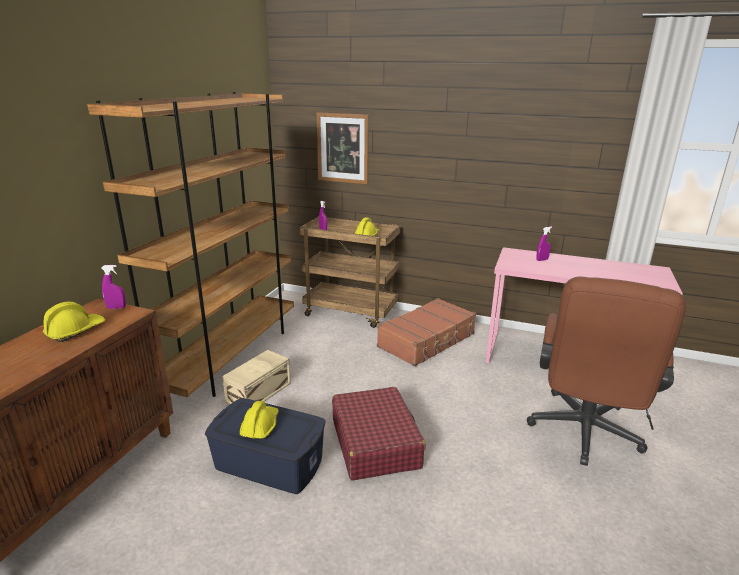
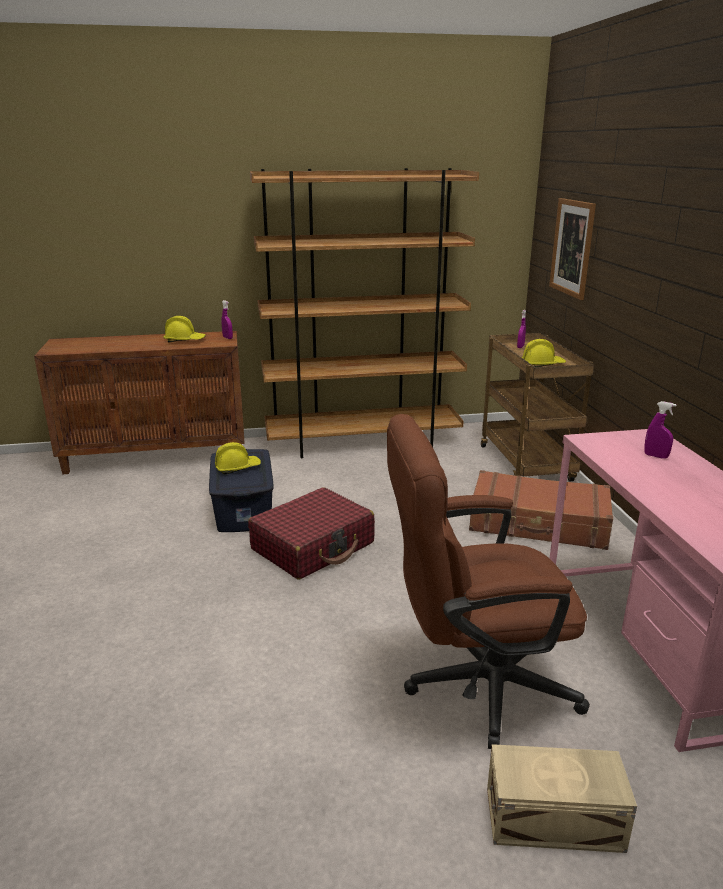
camera: 60 degrees right, 0 degrees up
(260, 392) = (327, 472): beige storage box -> beige storage box (556, 821)

